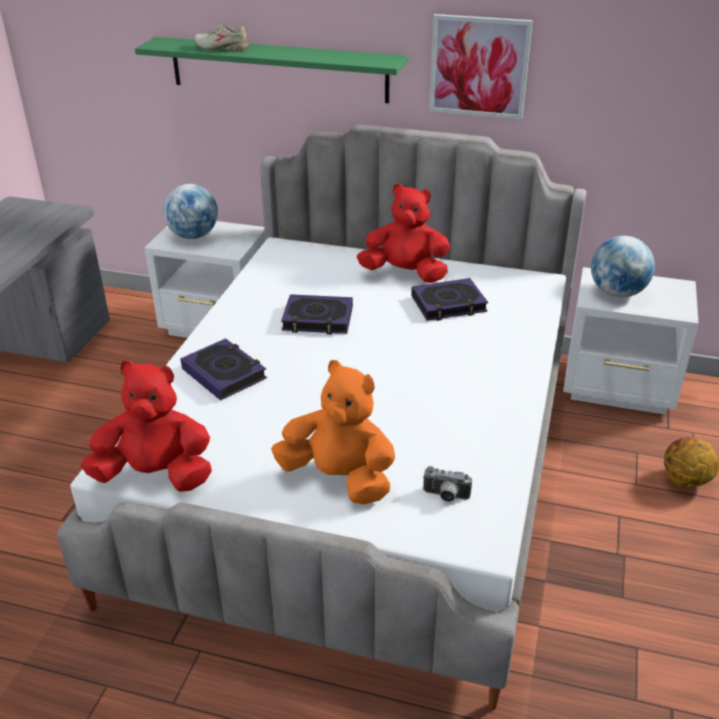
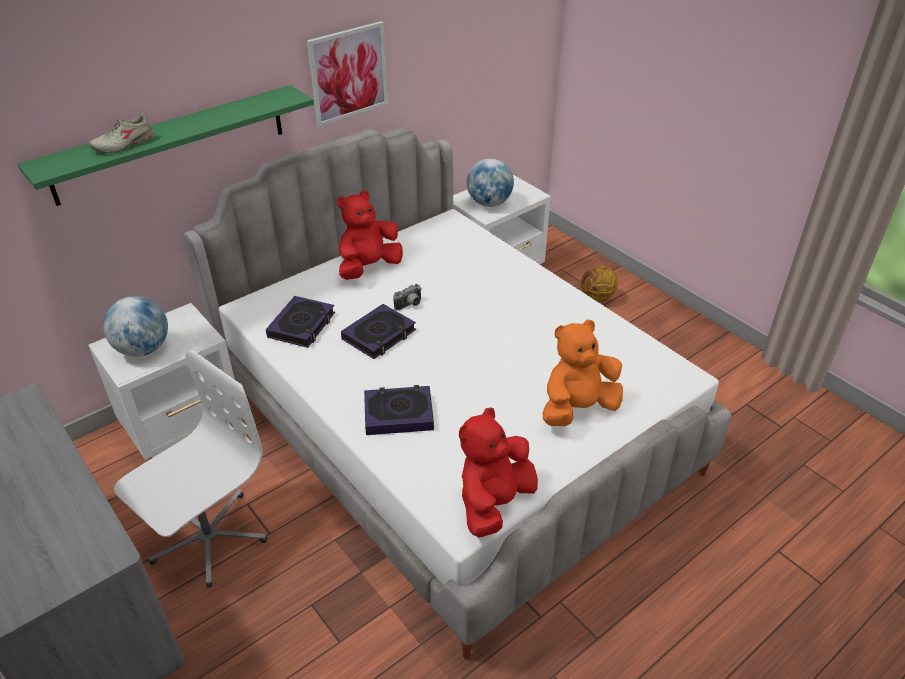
camera: 55 degrees left, 5 degrees up
(115, 399) = (208, 537): none -> white office chair
(445, 496) = (633, 371): camera -> camera (410, 305)
(448, 304) = (432, 269): book -> book (302, 325)

